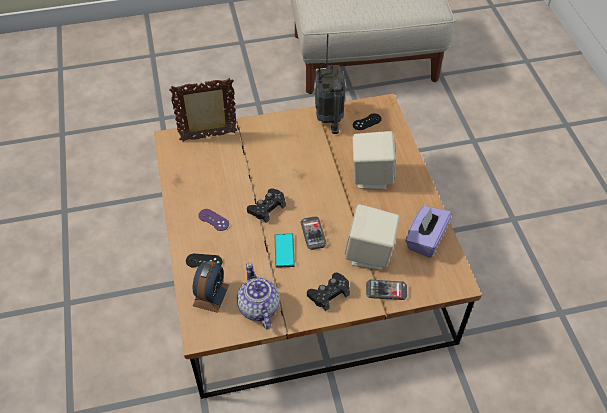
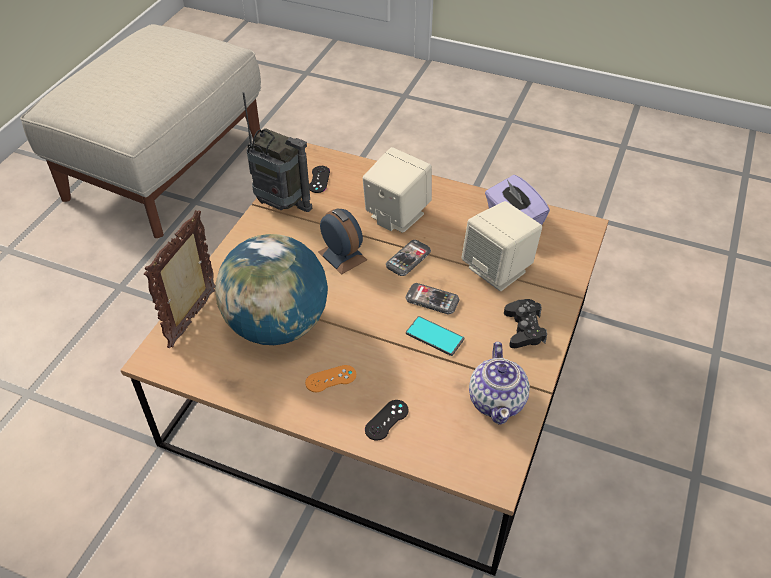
camera: 55 degrees left, 5 degrees down
(211, 295) = (443, 438): alarm clock -> alarm clock (342, 256)
(213, 220) = (331, 379): purple game controller -> orange game controller
(232, 174) = (277, 325): none -> globe
(258, 308) = (497, 400): teapot -> teapot turned 105 degrees counterclockwise
(267, 208) = (359, 320): black game controller -> none
(386, 290) = (554, 282): phone -> phone (408, 259)

